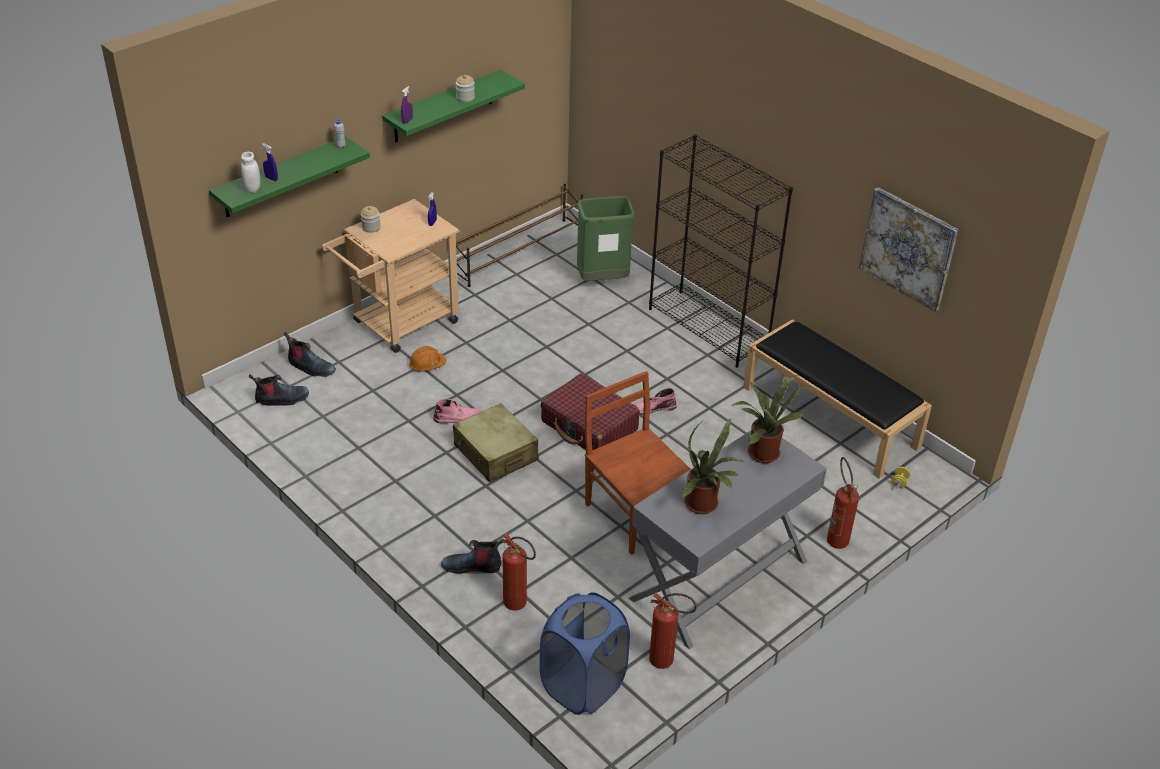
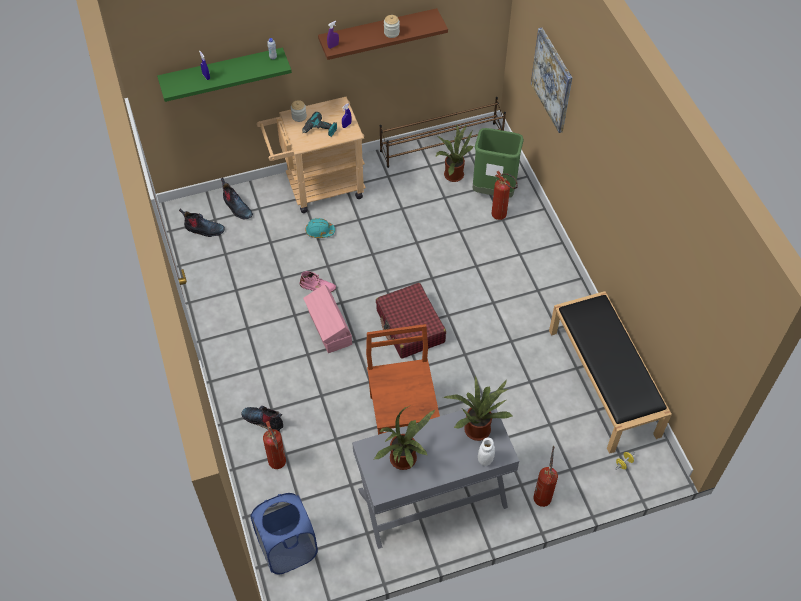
camera: 25 degrees right, 15 degrees up
(252, 189) = (188, 83): white jar -> white jar (485, 459)
(404, 234) = (320, 130): none -> power drill
(427, 365) = (320, 231): orange hard hat -> turquoise hard hat
(443, 107) = (378, 32): green shelf -> brown shelf
(495, 453) = (329, 328): beige suitcase -> pink storage box
(546, 275) = (452, 174): none -> potted plant
(653, 408) = (467, 327): pink boot -> none
(667, 662) = (356, 553): fire extinguisher -> fire extinguisher (501, 216)
(709, 328) = (553, 265): black bookcase -> none
(908, 248) = (677, 292): picture -> picture (552, 80)

